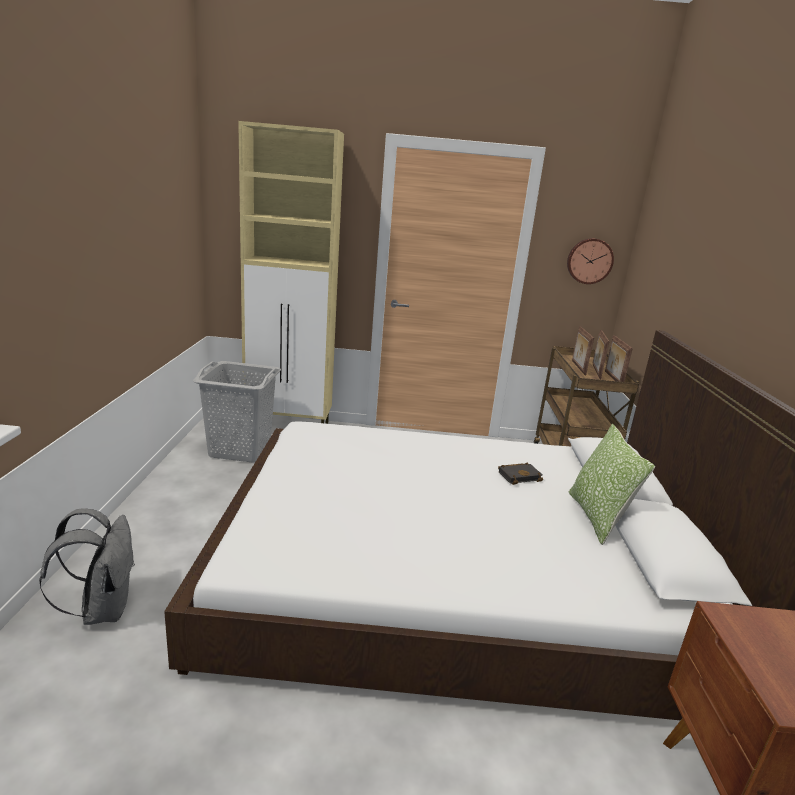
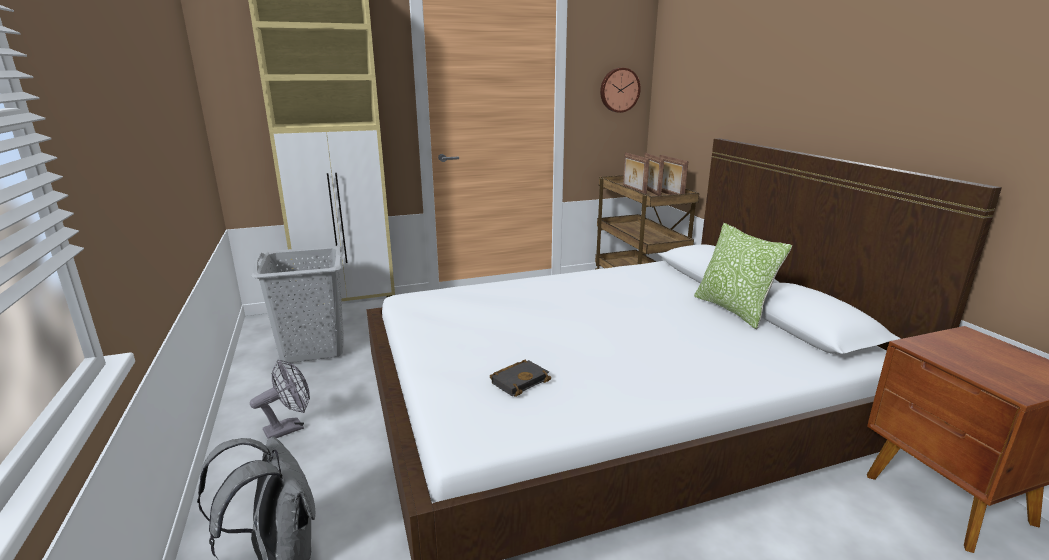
camera: 20 degrees left, 0 degrees up
(178, 511) = (290, 428): none -> grey fan
(519, 476) = (644, 293): black book -> black book (520, 380)

